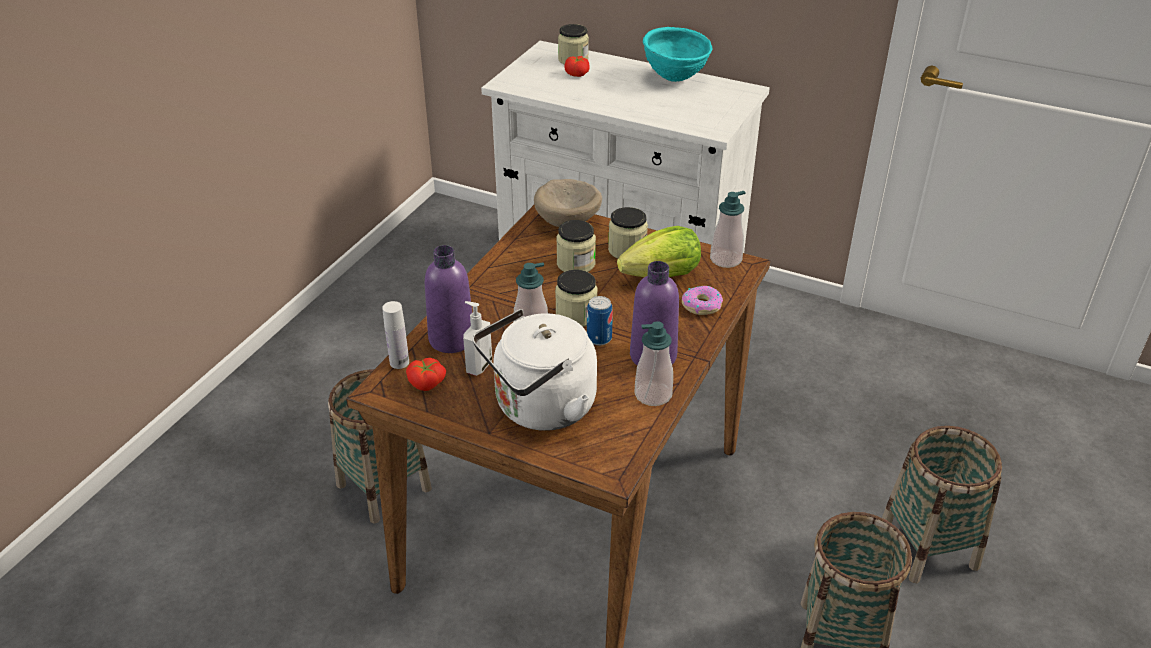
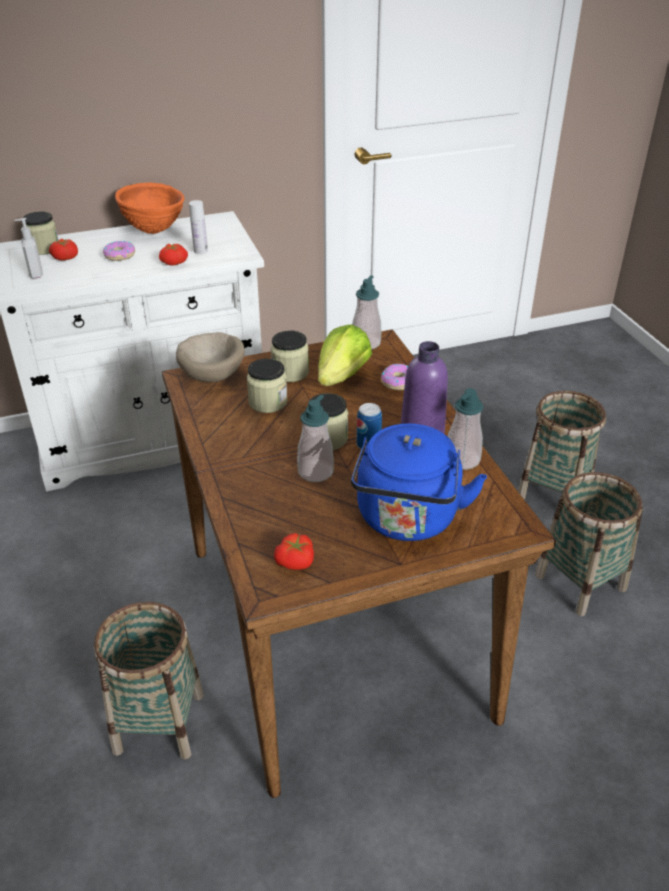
camera: 45 degrees left, 0 degrees up
(399, 362) = (246, 561): white bottle -> white bottle (200, 251)
(451, 339) = (261, 515): purple bottle -> none
(478, 366) = (314, 521): soap dispenser -> soap dispenser (35, 274)
(540, 408) = (407, 520): white kettle -> blue kettle
(618, 89) = (119, 255): none -> donut
(650, 112) = (174, 262): none -> tomato
(675, 79) = (154, 231): turquoise bowl -> orange bowl

